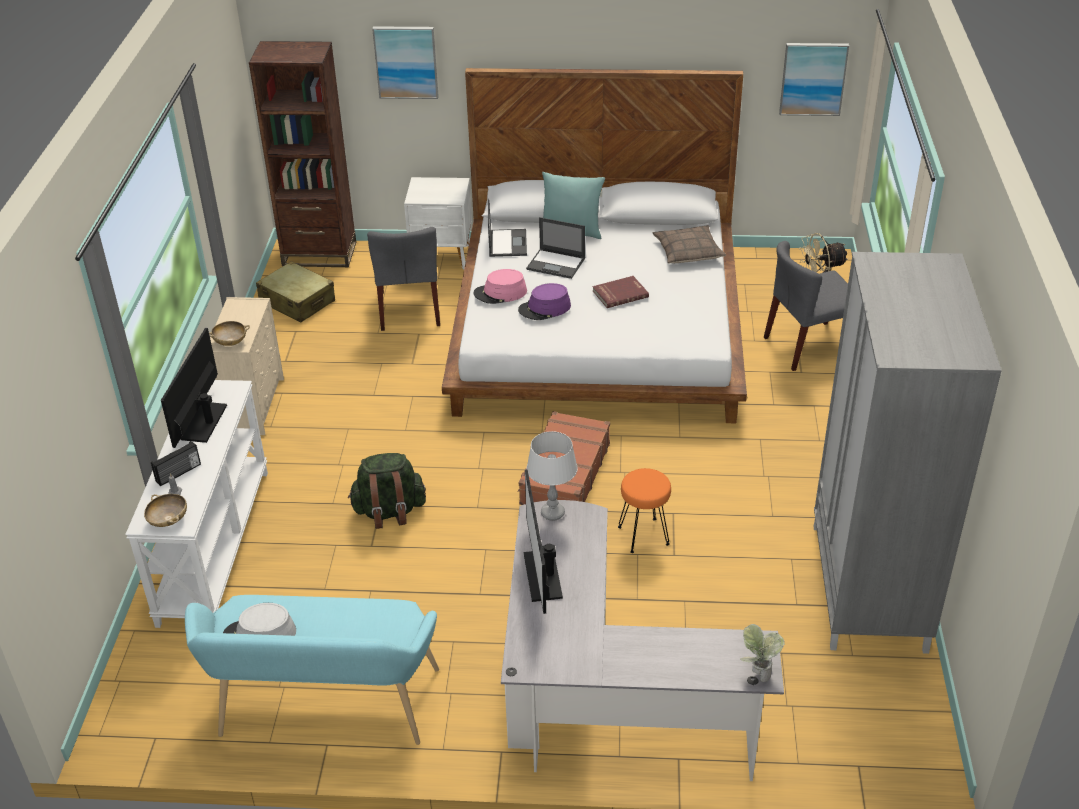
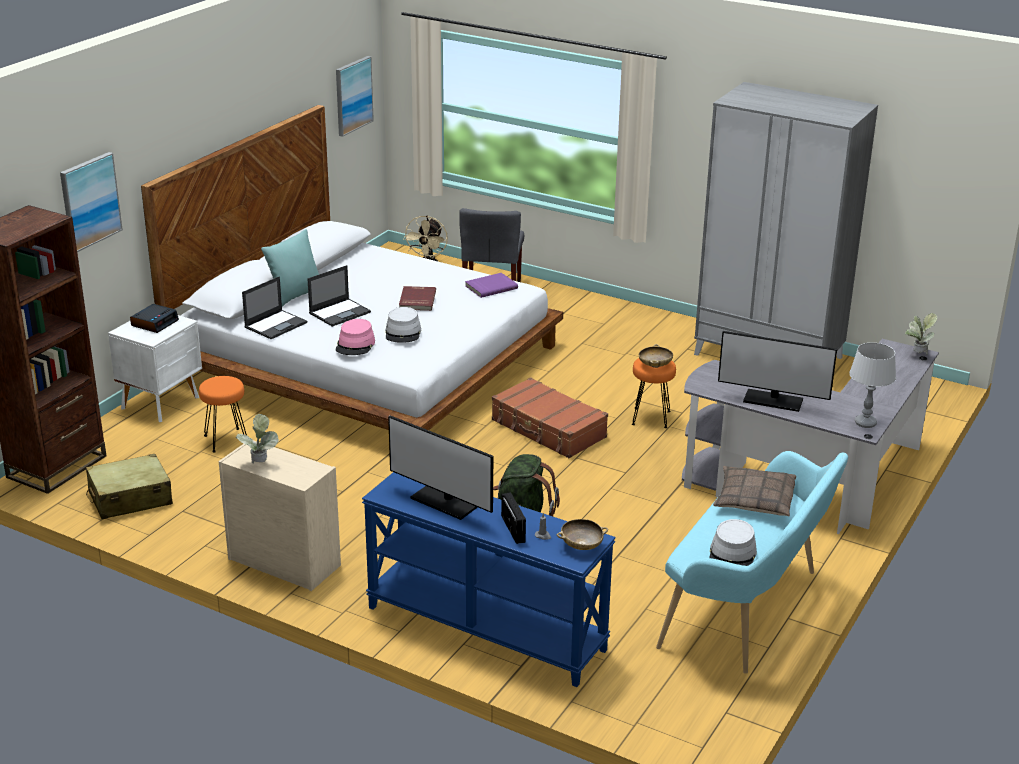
camera: 65 degrees left, 10 degrees down
(213, 545) = (484, 629): white console table -> blue console table
(230, 342) = (306, 473): beige bowl -> beige bowl (655, 365)
(232, 317) = (260, 464): none -> potted plant
(409, 309) = (226, 440): grey chair -> orange stool
(443, 188) = (155, 323): none -> alarm clock
(507, 243) = (276, 325): laptop -> laptop turned 105 degrees clockwise
(544, 308) = (403, 332): purple hat -> grey hat
(553, 513) = (704, 380): grey table lamp -> grey table lamp (865, 423)
(688, 251) = (388, 261): pillow -> pillow (754, 500)
(692, 324) = (490, 287): none -> purple book

